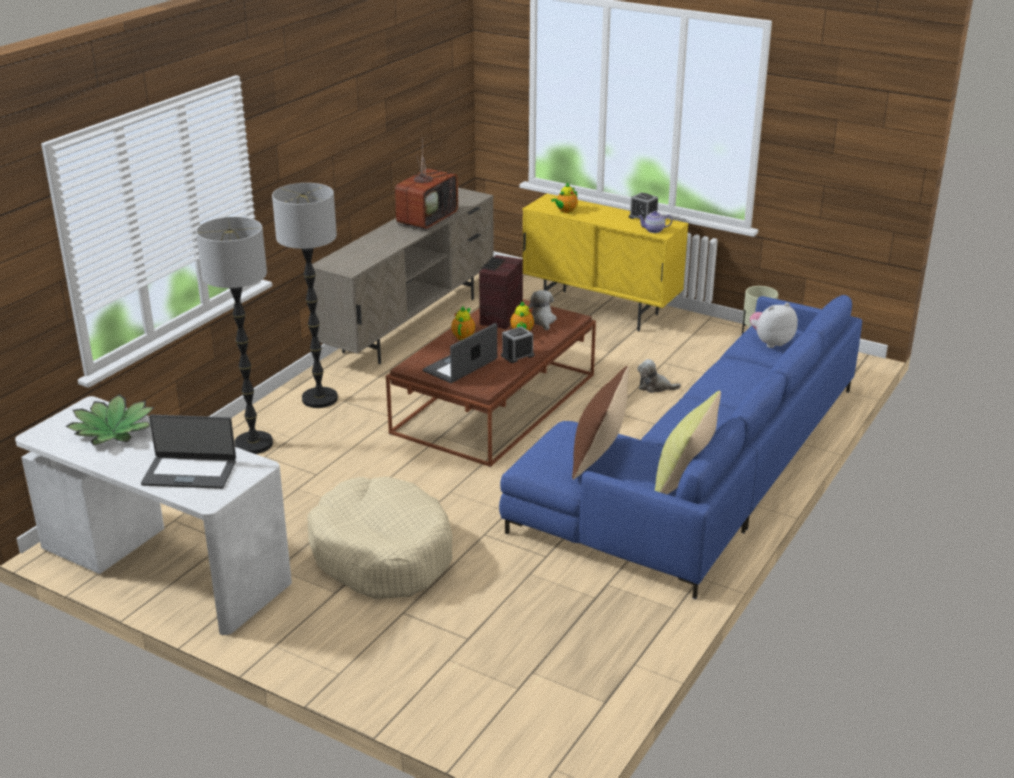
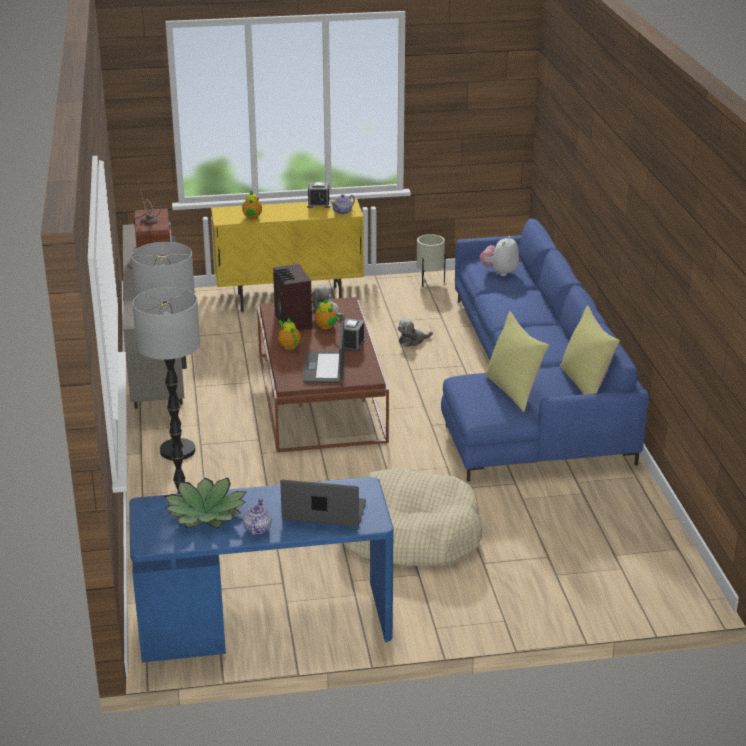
camera: 40 degrees left, 0 degrees up
(122, 461) = (257, 529): none -> teapot
(163, 567) = (264, 623): white desk -> blue desk
(190, 472) = (324, 512): laptop -> laptop turned 135 degrees counterclockwise
(598, 456) = (514, 390): brown pillow -> yellow pillow

